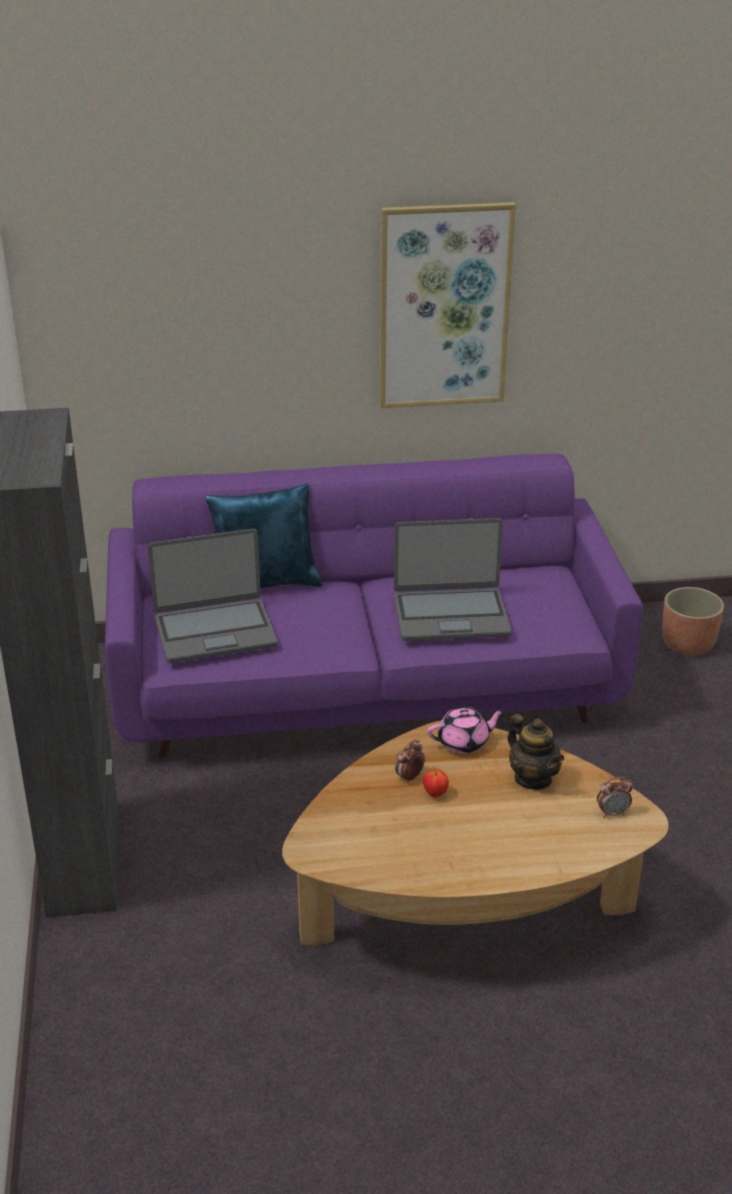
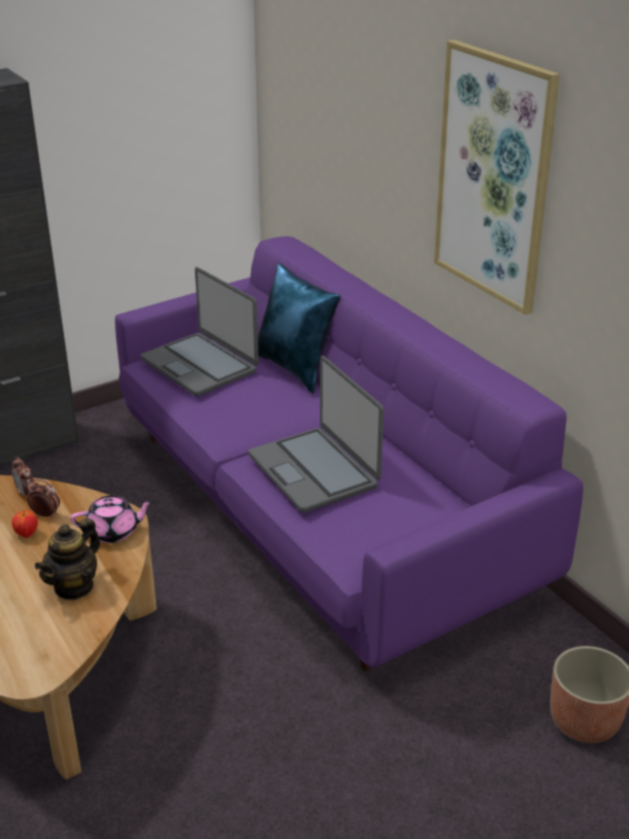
camera: 65 degrees right, 0 degrees up
(464, 742) = (113, 532): pink teapot -> pink teapot turned 60 degrees counterclockwise
(612, 813) = (37, 652): alarm clock -> alarm clock (26, 494)

